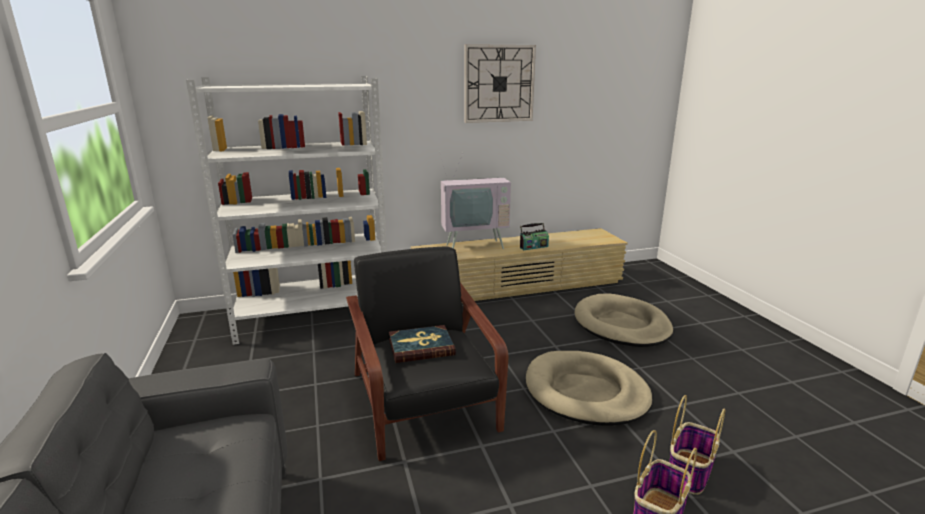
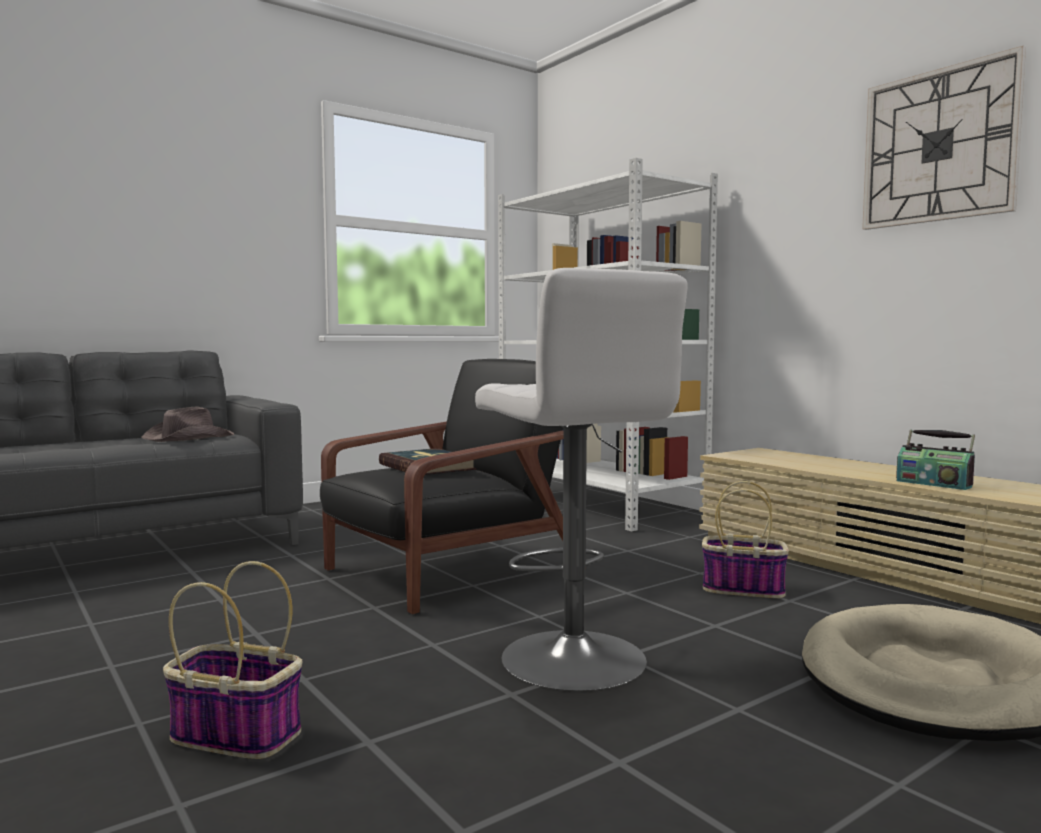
camera: 70 degrees right, 15 degrees down
(217, 454) = (187, 438): none -> brown hat
(473, 245) = (843, 463): television -> none
(586, 392) = (573, 660): beige dog bed -> white stool
(689, 471) = (366, 768): basket -> basket (744, 589)

